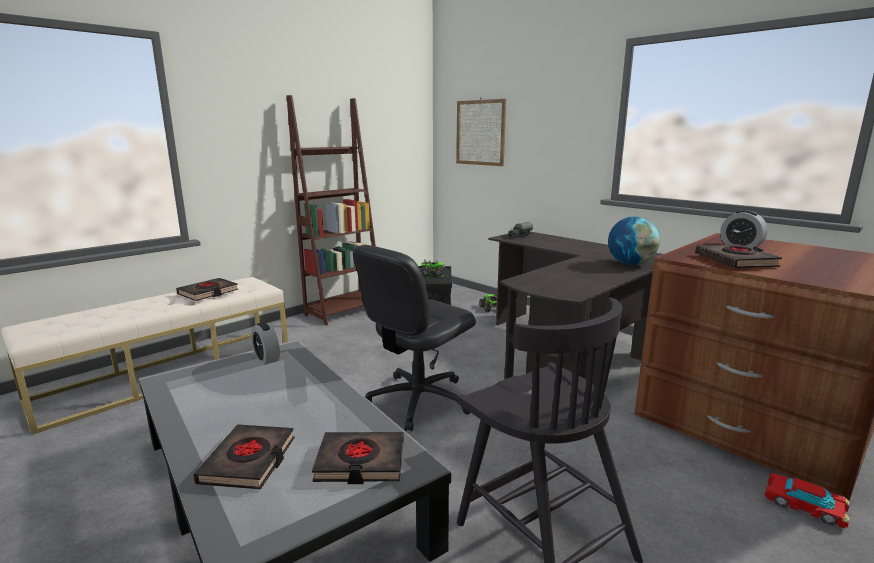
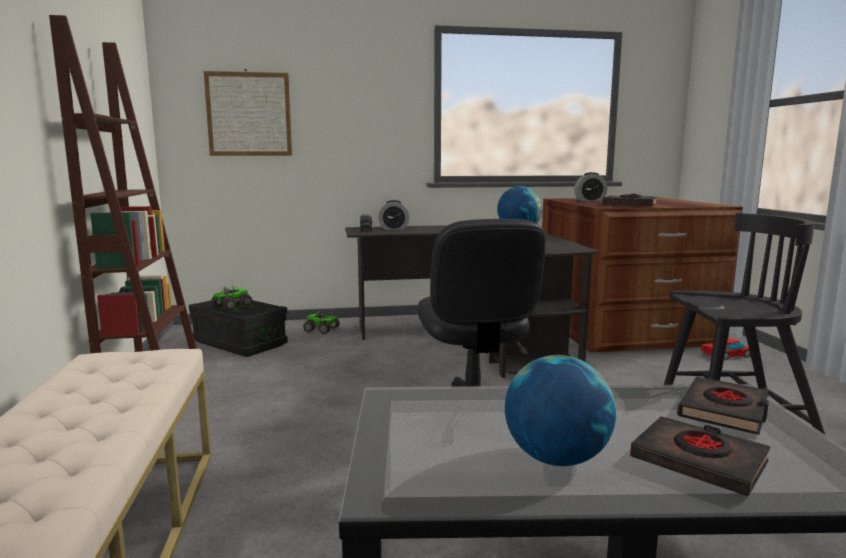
camera: 55 degrees left, 5 degrees down
(208, 293) = (100, 387): black book -> none
(226, 412) = (556, 458): none -> globe
(266, 358) = (406, 412): alarm clock -> alarm clock (394, 228)

